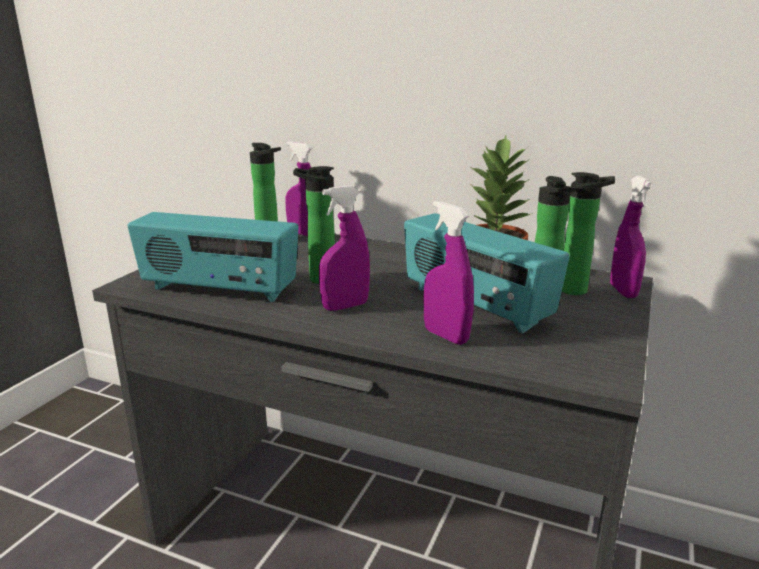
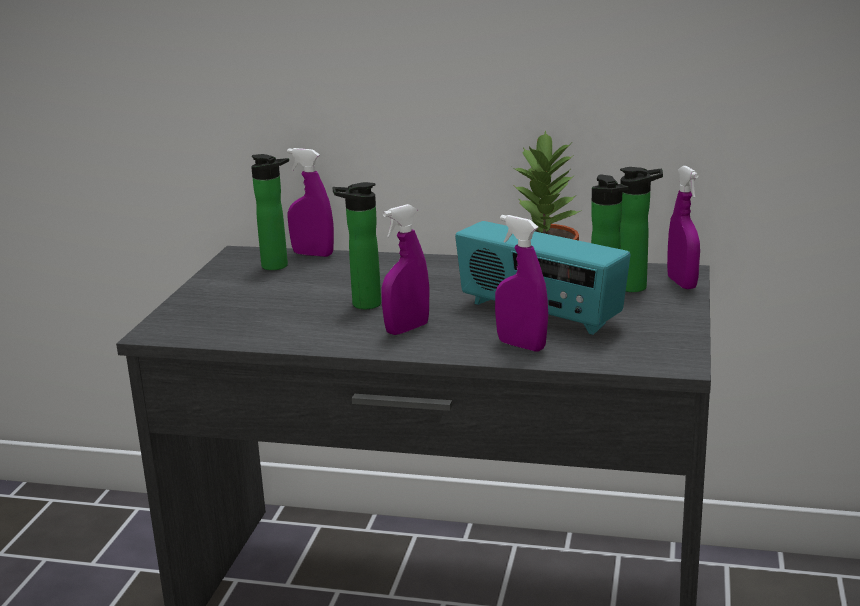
camera: 10 degrees left, 0 degrees up
(218, 291) = (260, 328): radio -> none

